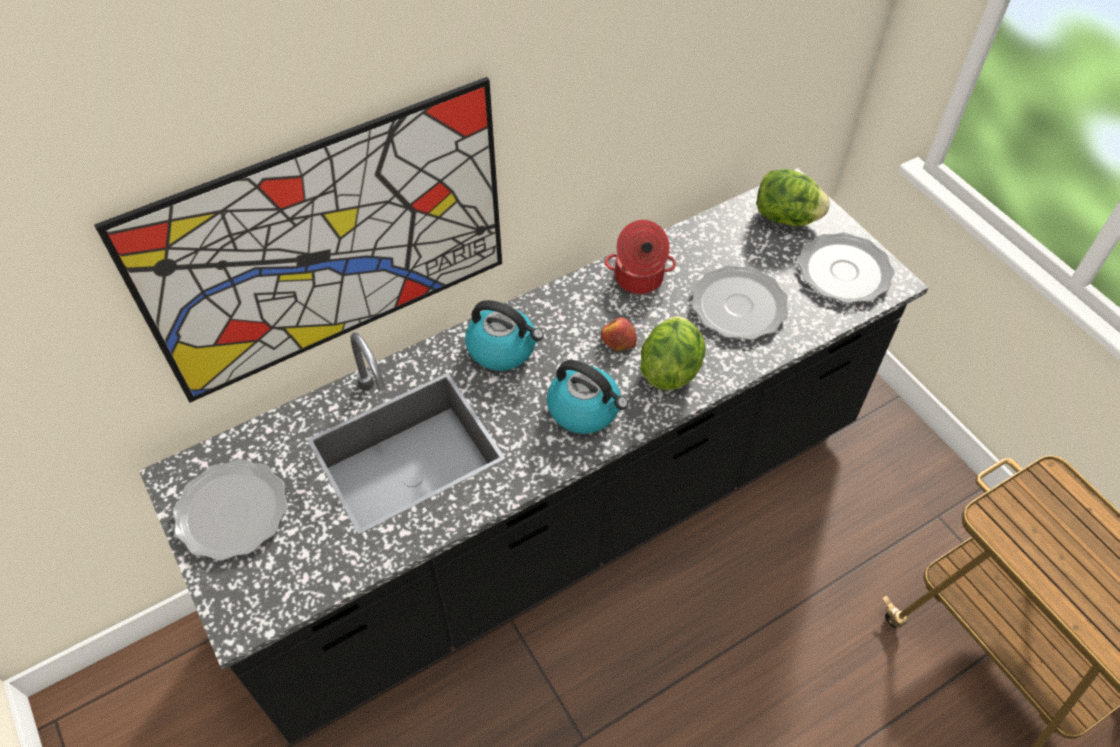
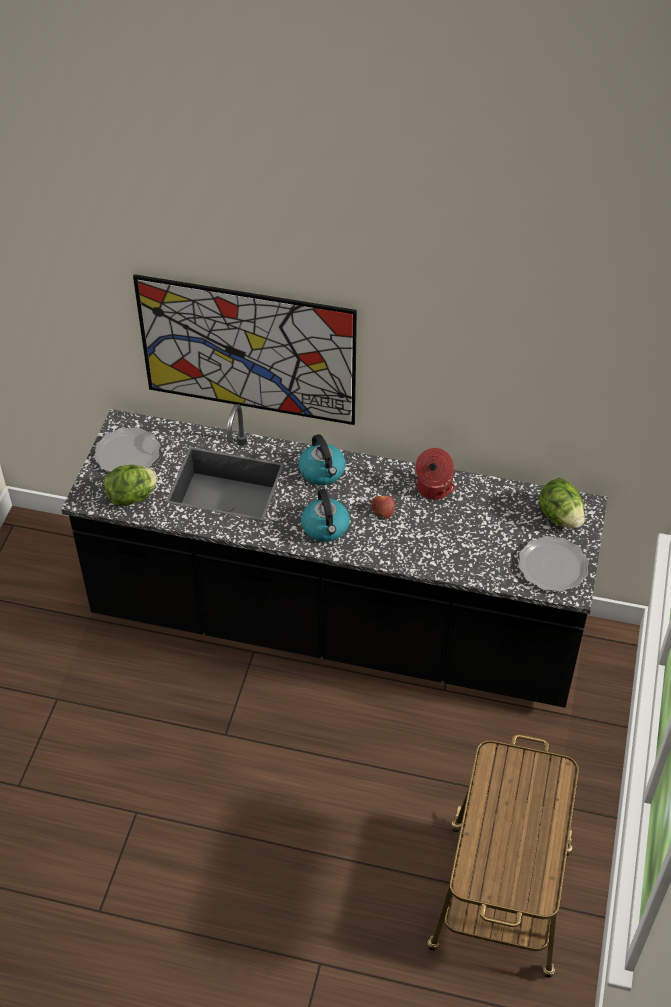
camera: 45 degrees right, 5 degrees down
(670, 368) = (391, 541): lettuce -> lettuce (132, 497)
(738, 306) = (467, 540): plate -> none

